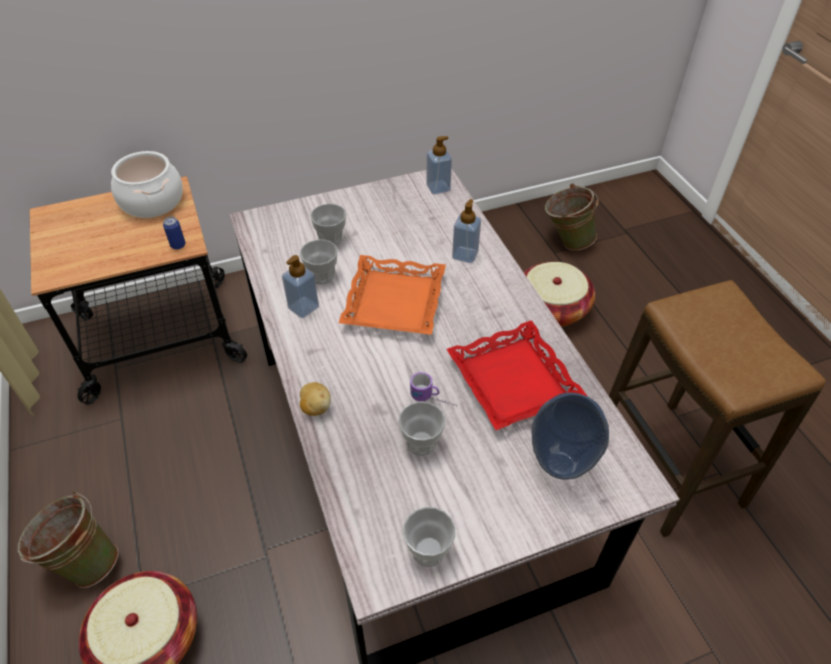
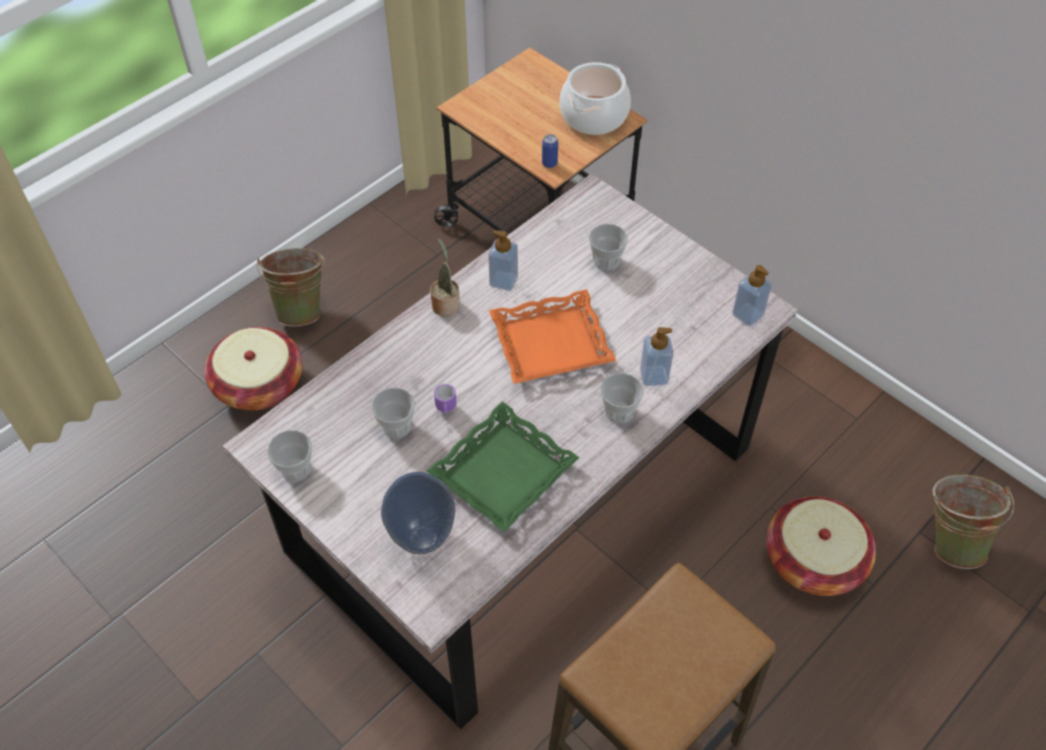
camera: 65 degrees right, 5 degrees up
(300, 356) = (445, 304): none -> potted plant
(315, 407) = (397, 338): potato -> none
(322, 276) = (551, 276): cup -> cup (619, 411)
(514, 380) = (503, 473): red tray -> green tray

